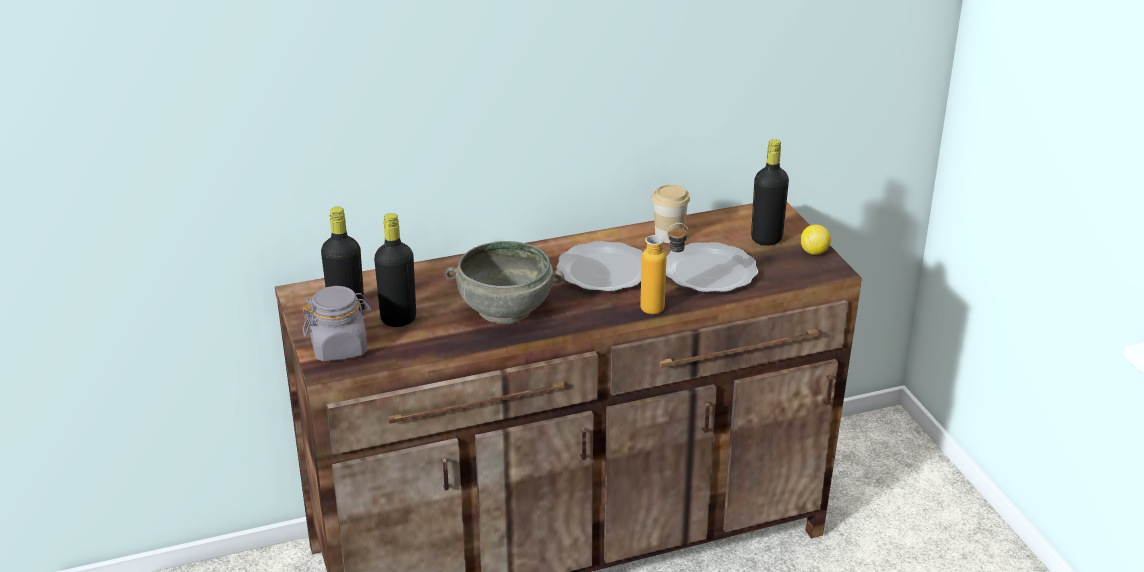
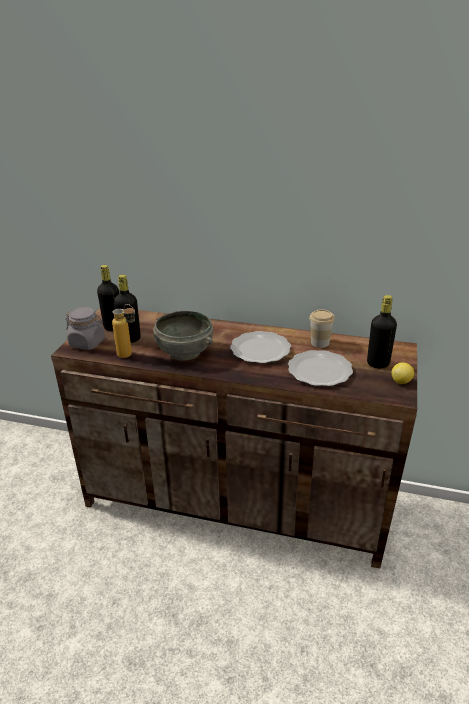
camera: 35 degrees right, 0 degrees up
(662, 308) = (267, 381): bottle -> bottle (129, 356)

